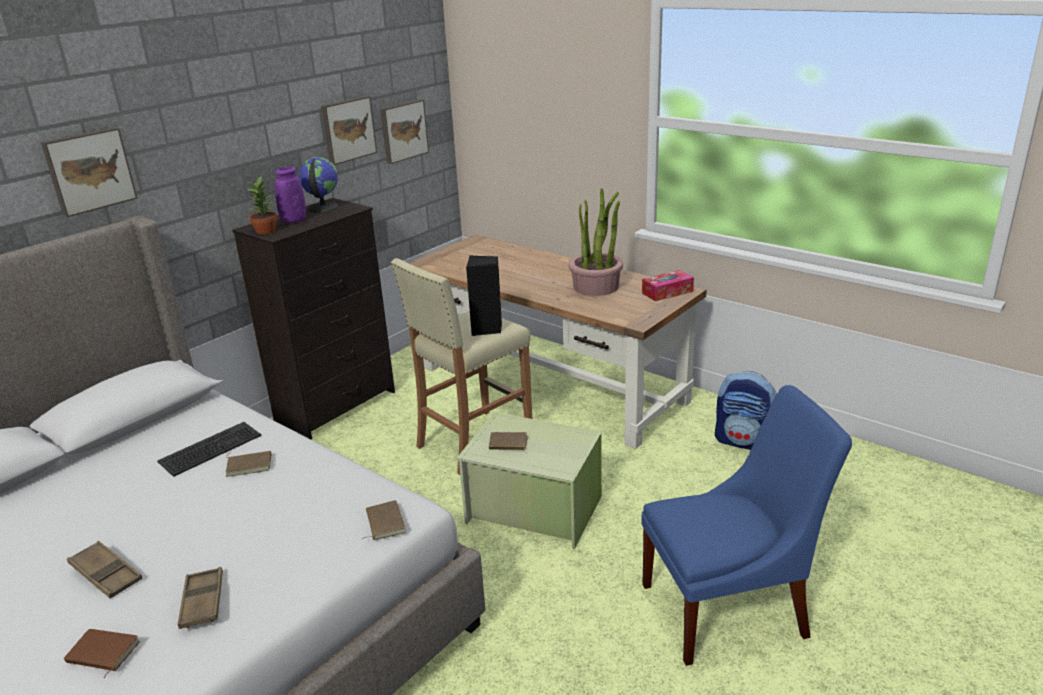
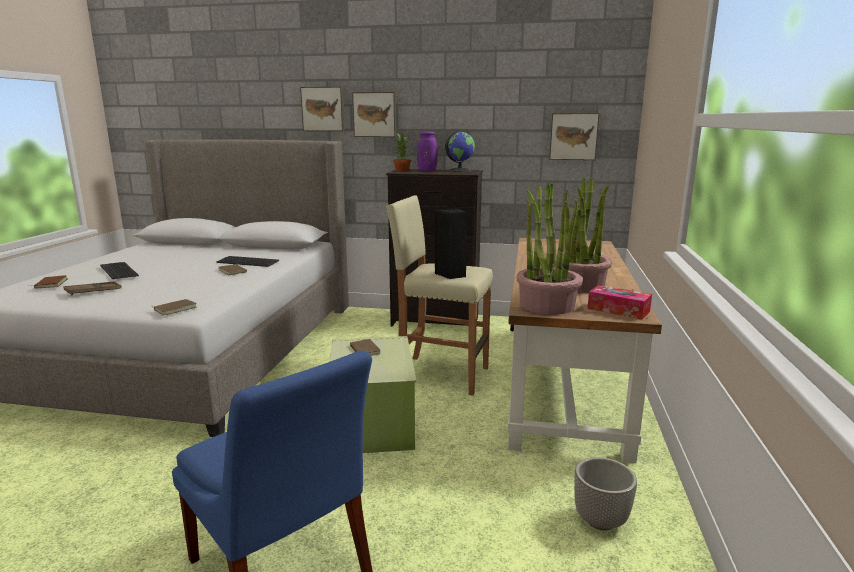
camera: 60 degrees right, 10 degrees down
(106, 574) = (119, 271): brown tray -> keyboard
(347, 129) = (515, 123): picture -> picture (375, 114)
(633, 312) = (546, 305): none -> potted plant
(745, 442) = (601, 521): backpack -> planter

